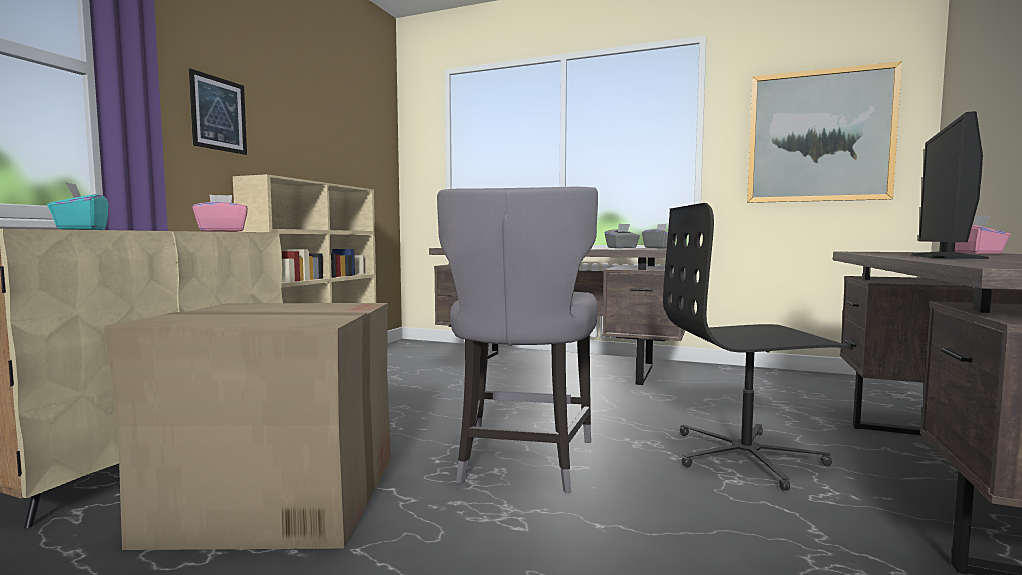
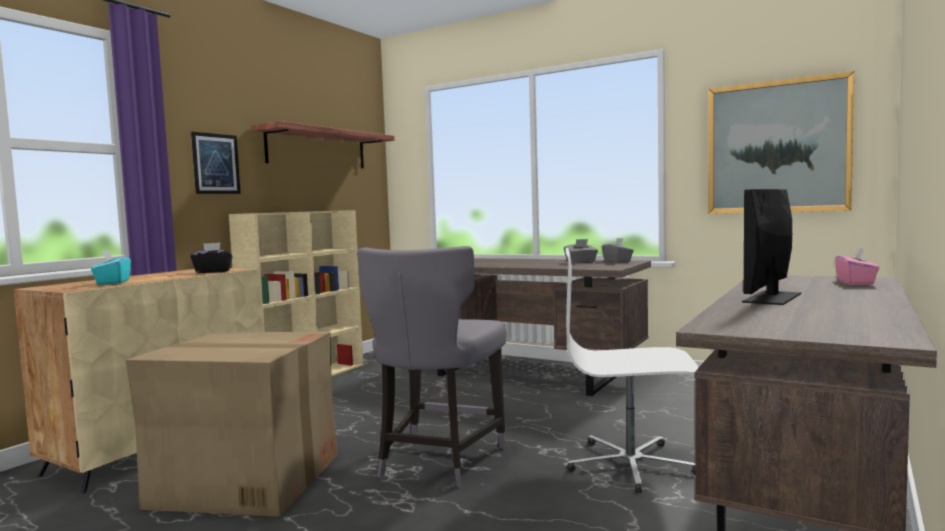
camera: 10 degrees right, 0 degrees up
(222, 231) = (213, 271): pink tissue box -> black tissue box
(332, 120) = (317, 149): none -> shelf
(747, 456) = (631, 465): black office chair -> white office chair

